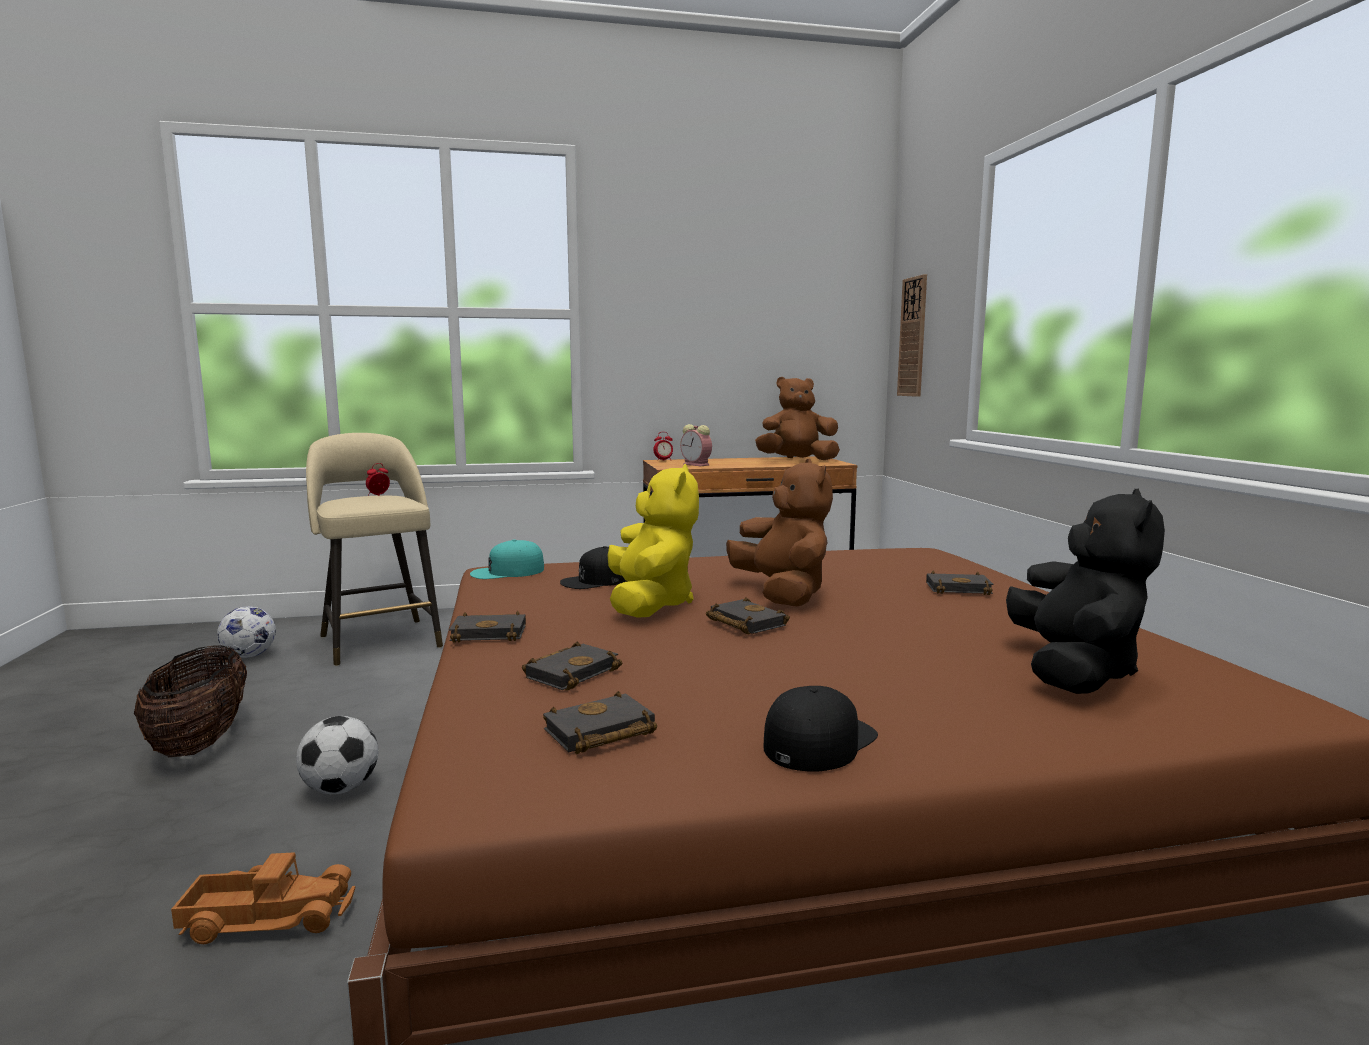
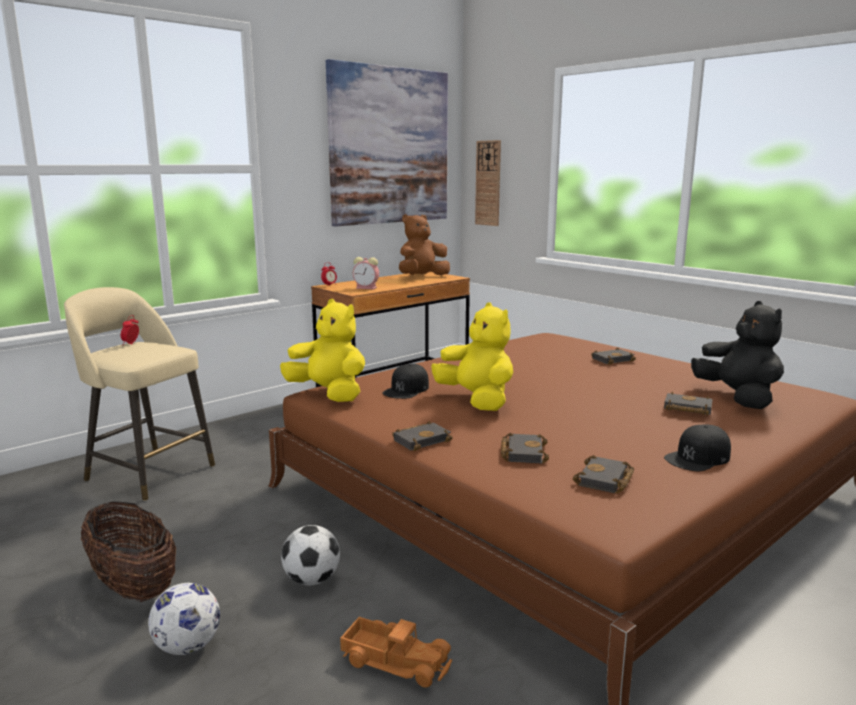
camera: 30 degrees left, 5 degrees up
(249, 656) = (42, 512): football -> football (188, 646)
(269, 916) = (396, 660): toy truck -> toy truck turned 60 degrees clockwise
(507, 572) = (328, 394): turquoise cap -> yellow plush toy
(743, 623) = (553, 402): black book -> black book (686, 408)
(770, 289) = (390, 146): none -> picture
(782, 594) = (536, 379): brown plush toy -> none
(819, 741) = (698, 457): black cap -> black cap turned 135 degrees counterclockwise

